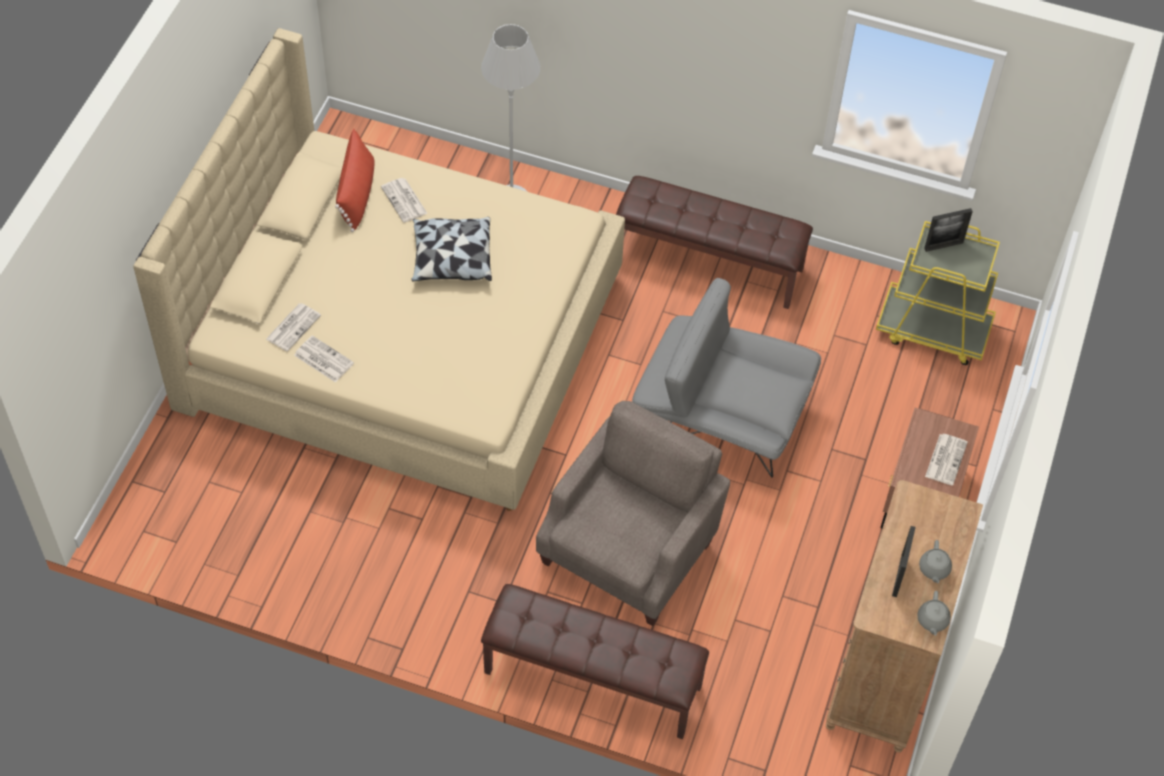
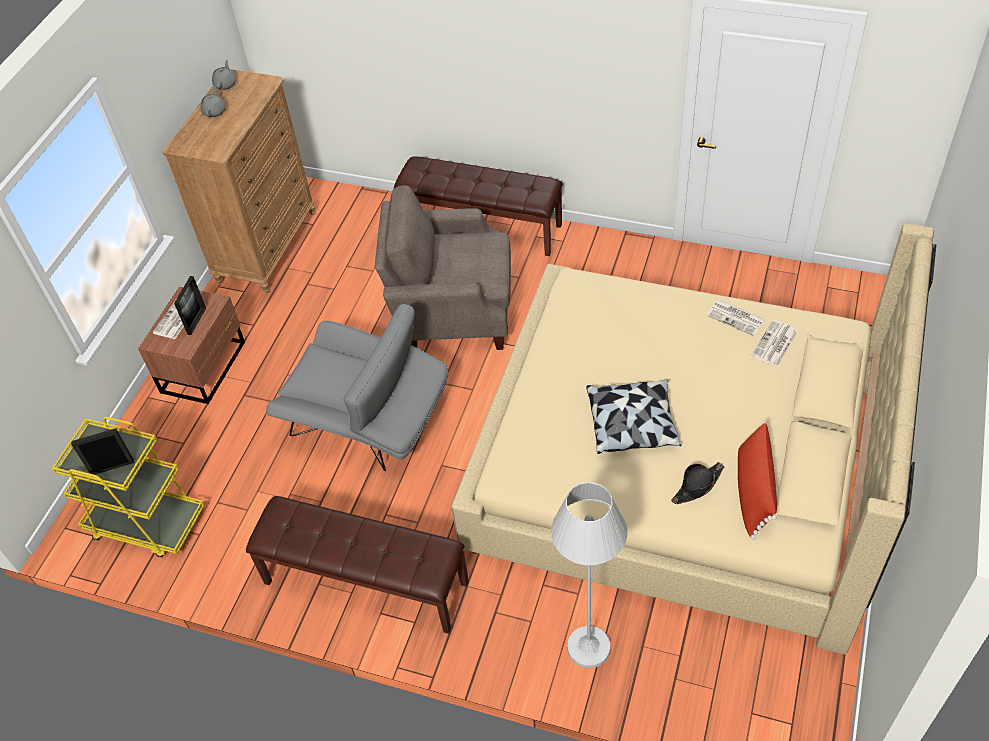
camera: 175 degrees left, 5 degrees down
(404, 201) = (697, 486): newspaper -> black hat
(629, 549) = (453, 310): beige armchair -> beige armchair turned 60 degrees clockwise
(899, 576) = (242, 105): picture frame -> picture frame (197, 321)

